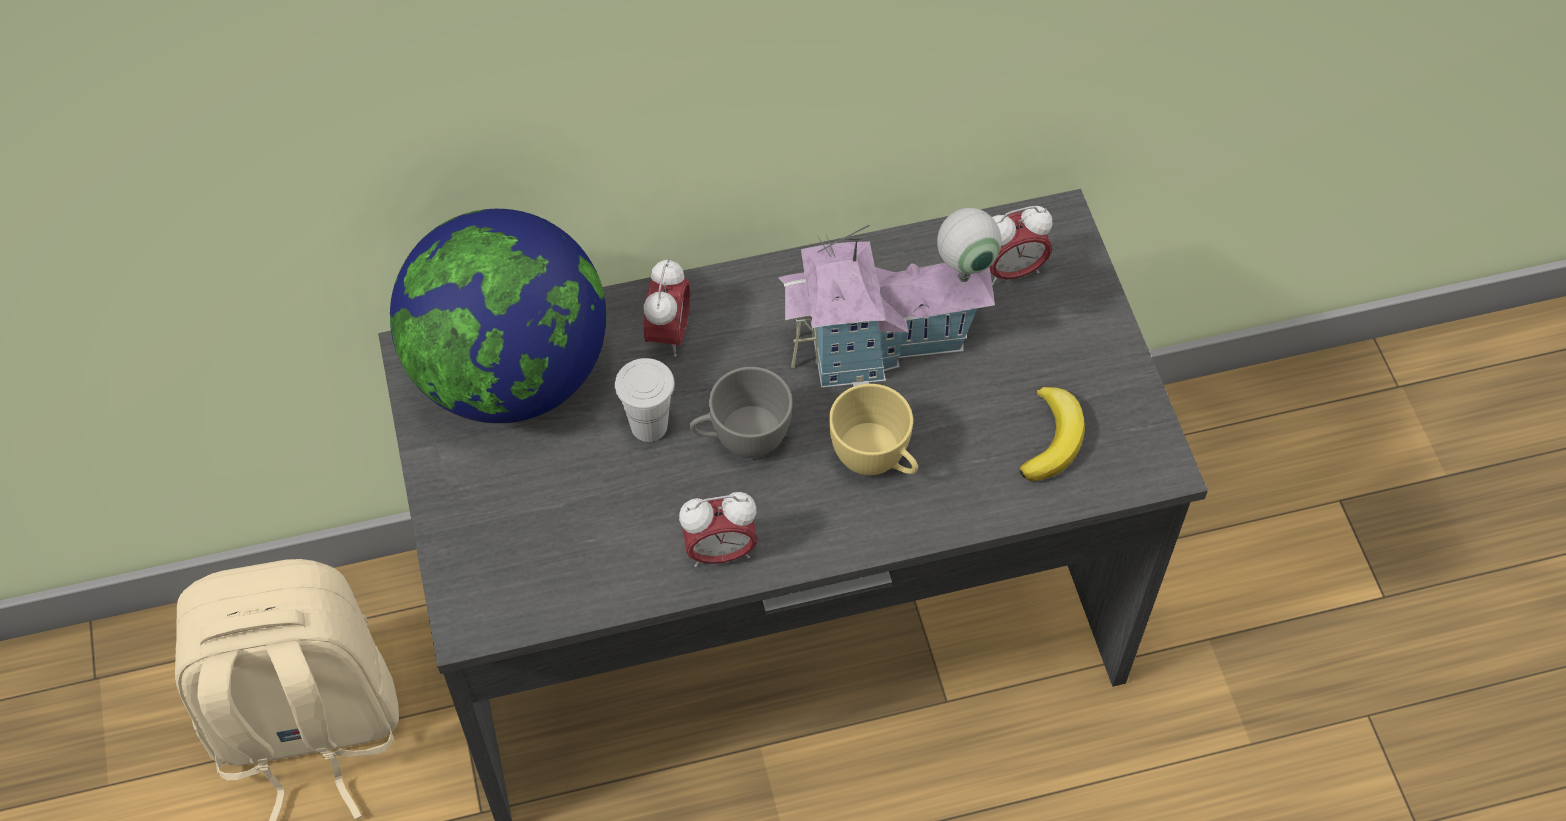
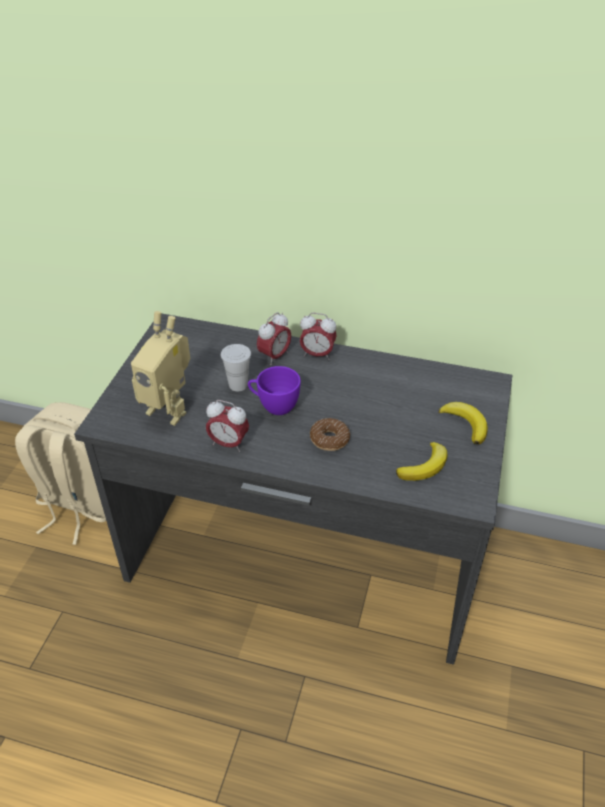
camera: 30 degrees right, 15 degrees down
(510, 374) = (197, 345): globe -> none
(568, 533) = (170, 409): none -> toy robot
(741, 440) = (274, 406): grey cup -> purple cup
(876, 461) = (329, 439): yellow cup -> donut
(884, 345) = (369, 397): toy house -> none
(1011, 270) = (453, 392): alarm clock -> alarm clock (317, 354)
(1066, 326) = (465, 424): none -> banana

